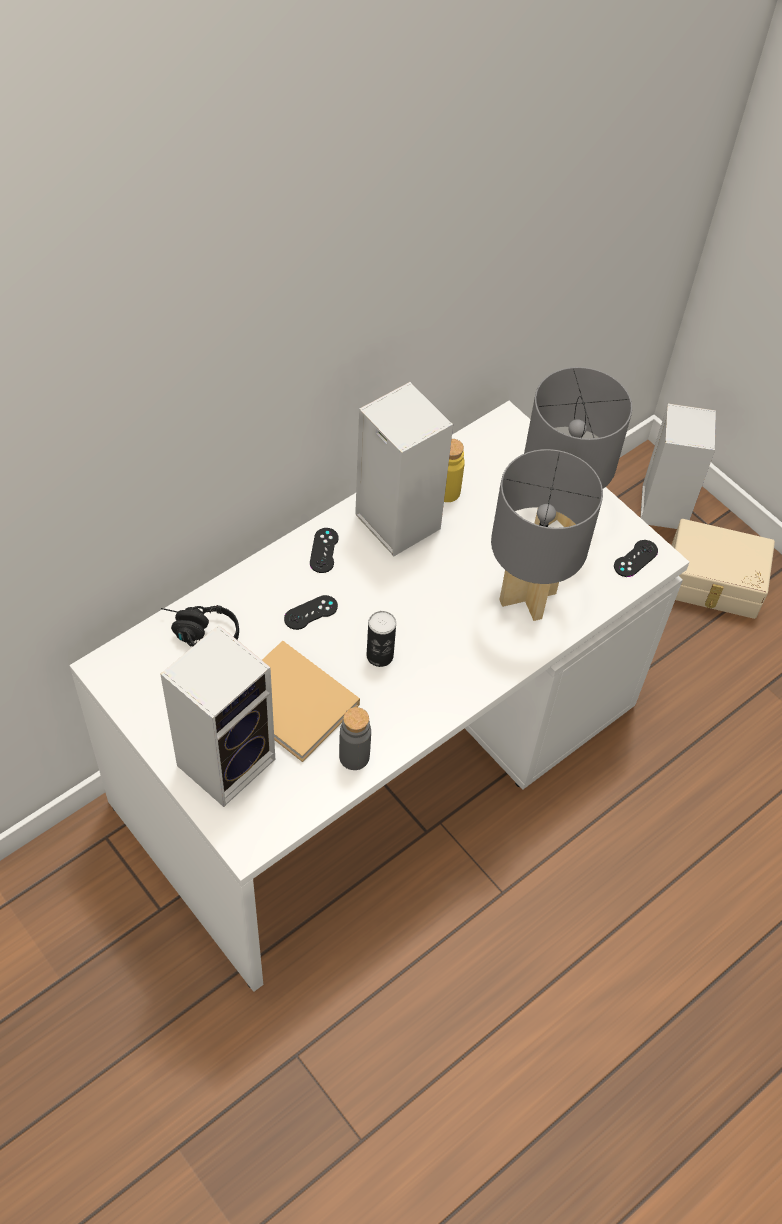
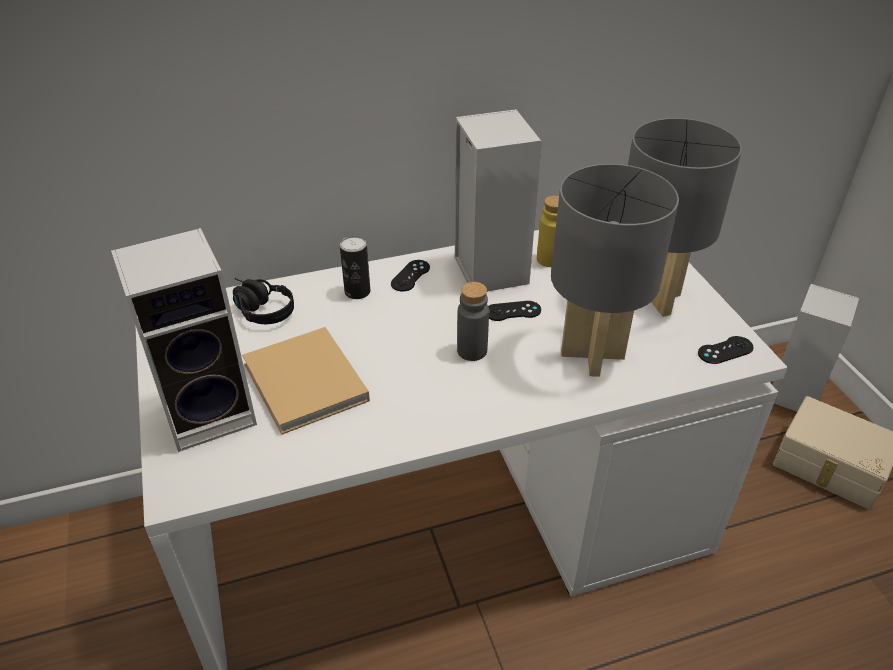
camera: 25 degrees right, 15 degrees down
(311, 612) = (369, 317): black game controller -> black game controller (513, 311)
(354, 757) = (336, 445): grey bottle -> grey bottle (472, 351)
(380, 655) = (414, 366): can -> can (357, 292)

